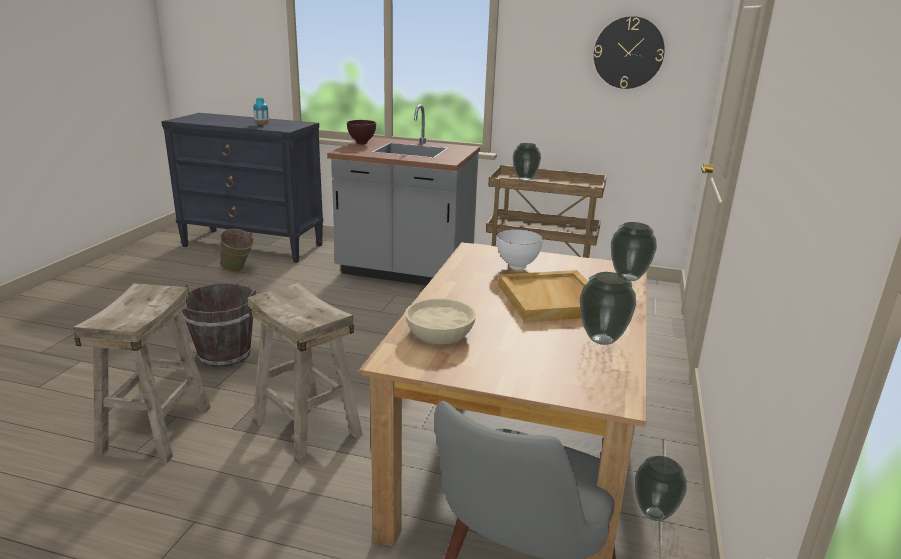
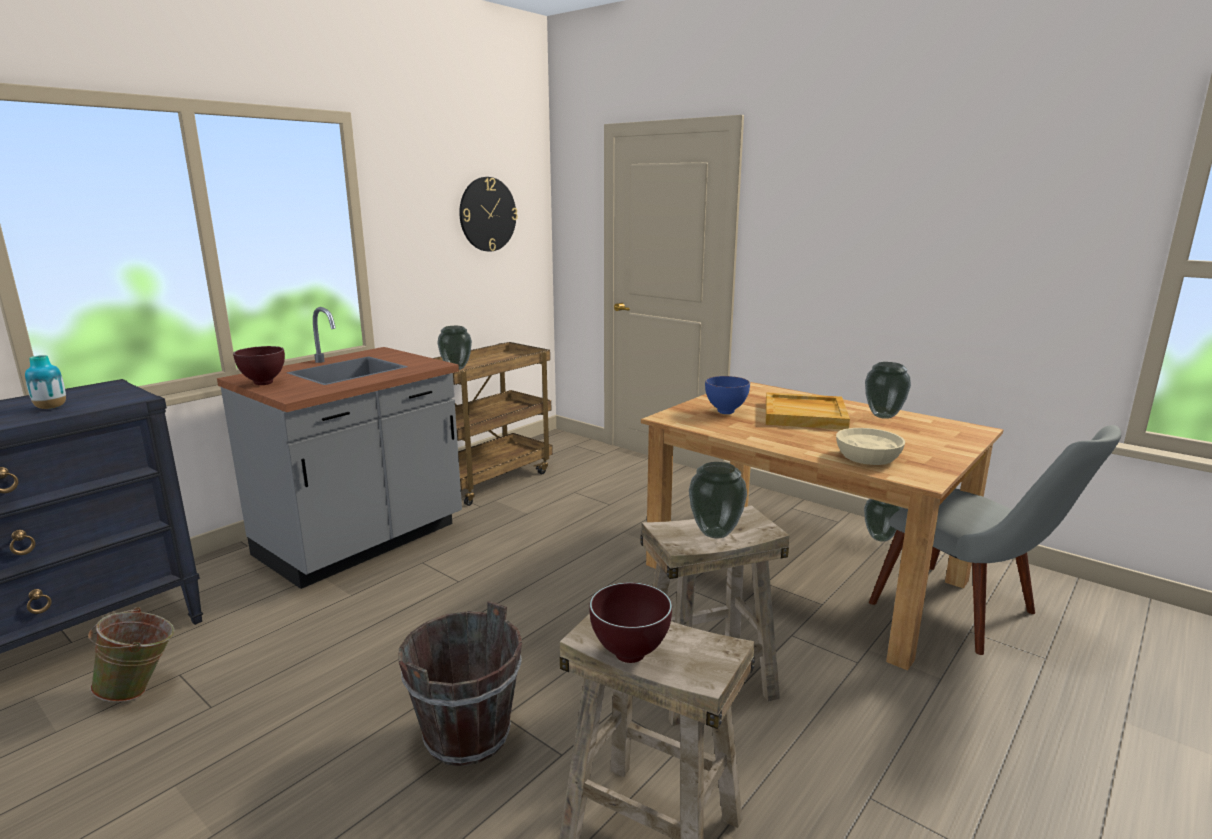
camera: 65 degrees left, 5 degrees down
(122, 302) = (629, 656): none -> brown bowl
(517, 267) = (724, 412): white bowl -> blue bowl
(629, 278) = (766, 388): vase -> vase (716, 533)

